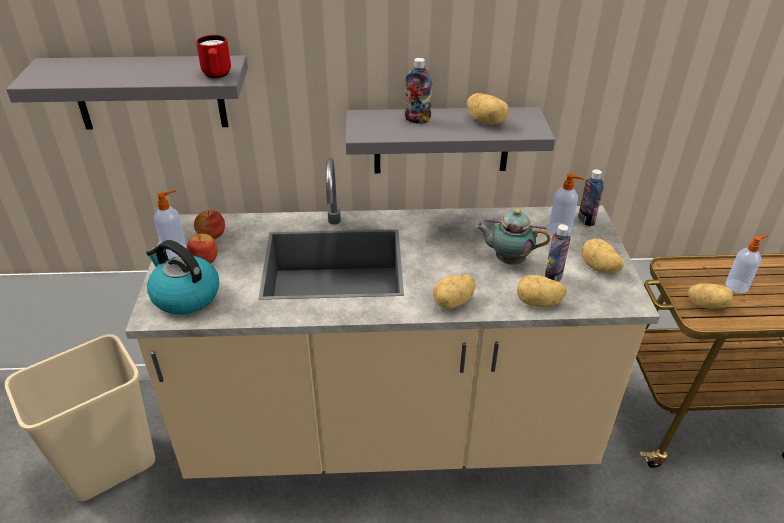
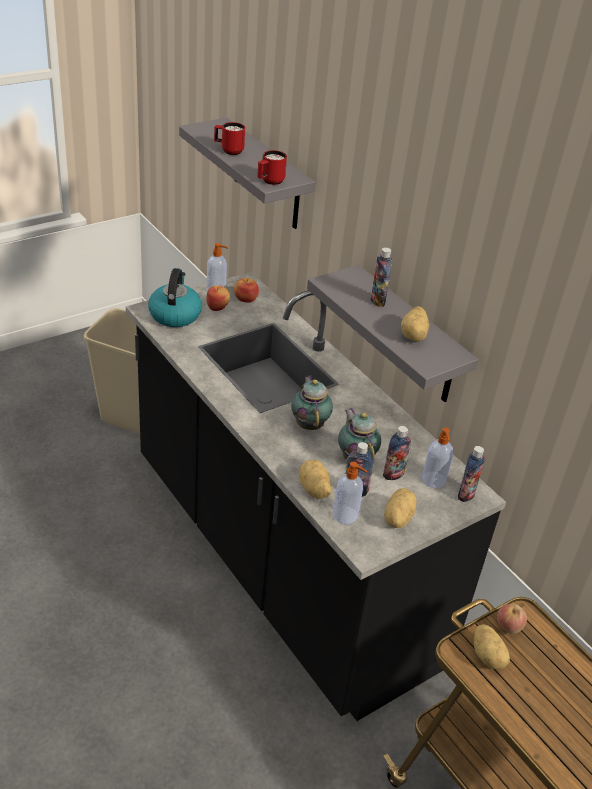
camera: 55 degrees right, 0 degrees up
(115, 77) = (228, 151): none -> red mug
(391, 433) = (278, 561): beige counter -> black counter
(443, 269) = (309, 424): none -> teapot
(454, 302) = (273, 441): potato -> none
(542, 247) = (393, 474): none -> bottle
(680, 280) = (508, 626): none -> apple
(737, 286) = (547, 681): soap dispenser -> soap dispenser (346, 515)

